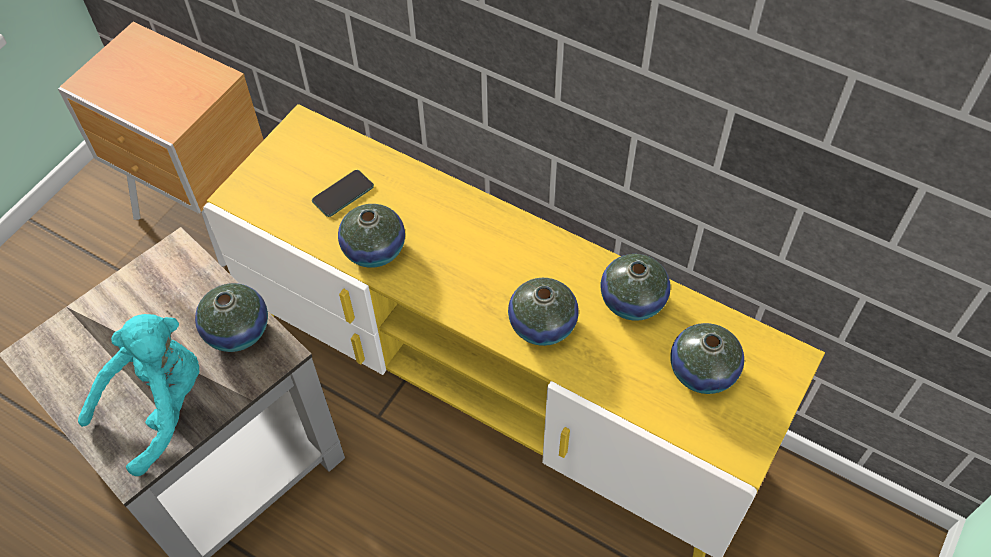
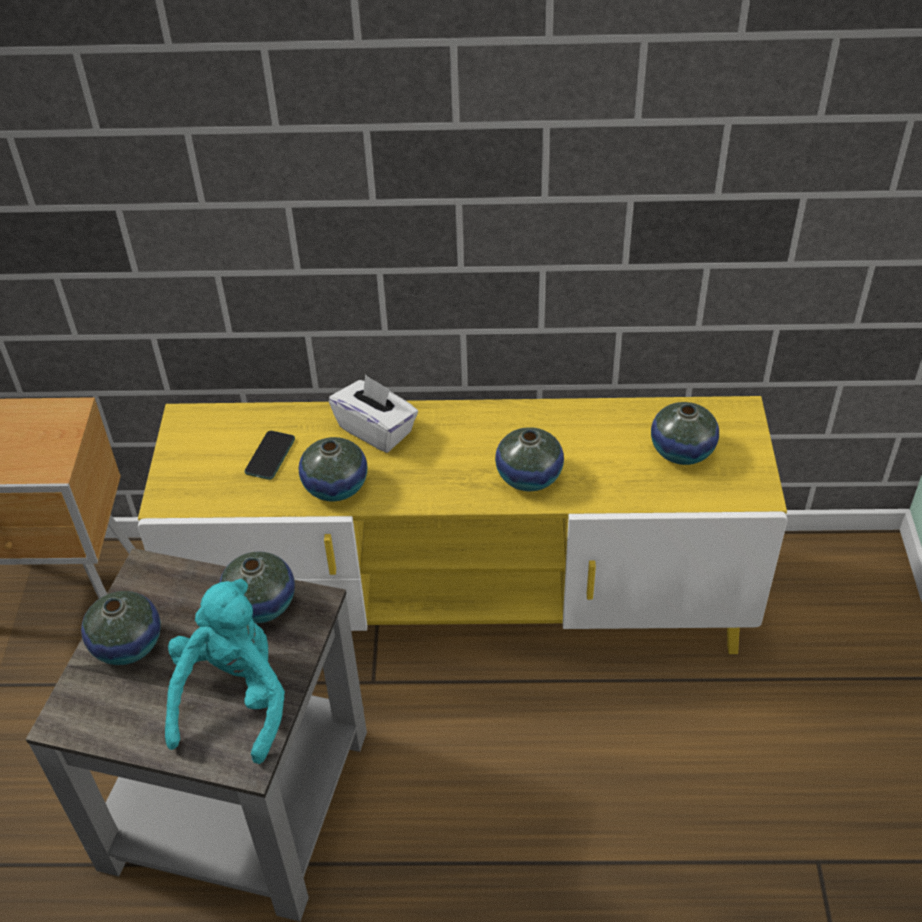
camera: 30 degrees left, 10 degrees down
(445, 212) = (376, 430): none -> white tissue box
(632, 301) = (588, 426): vase -> vase (127, 644)

